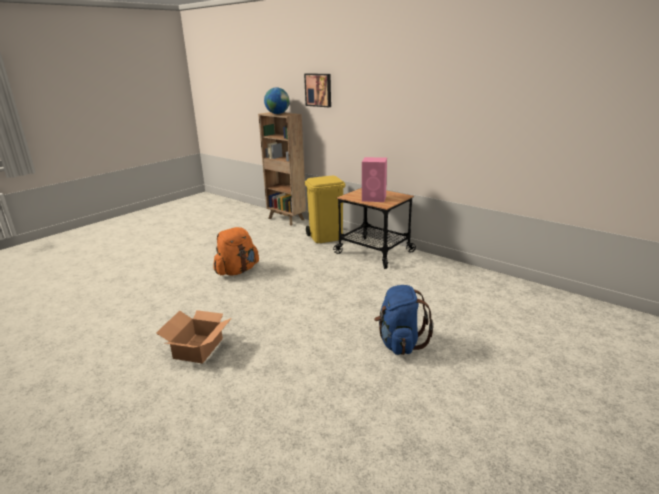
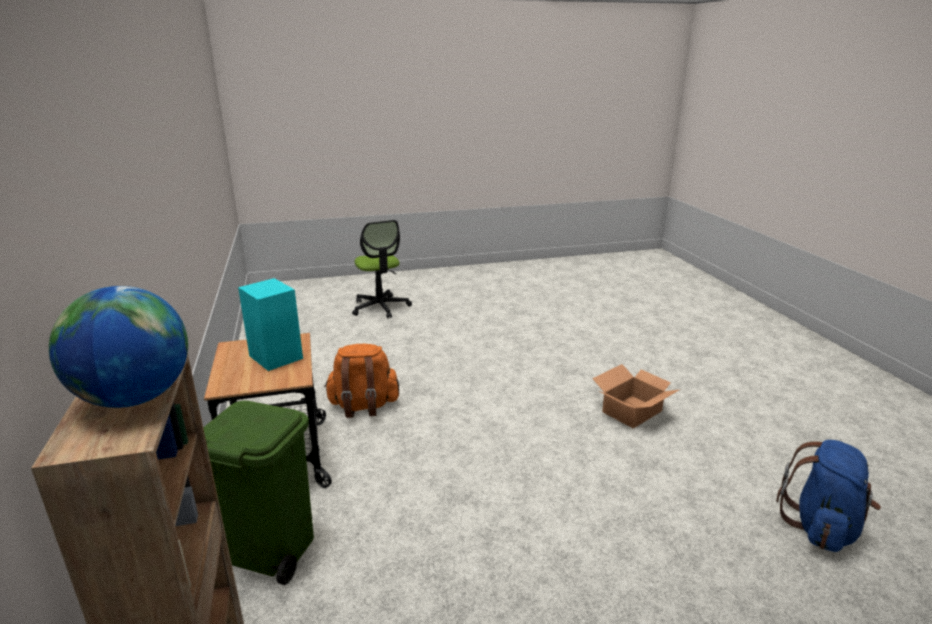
camera: 145 degrees left, 0 degrees up
(237, 271) = (524, 524): orange backpack -> orange backpack (363, 406)
(318, 90) = (87, 245): picture -> none
(326, 237) = (269, 549): yellow trash can -> green trash can
(374, 198) = (275, 356): pink speaker -> turquoise speaker
(399, 343) = (445, 350): blue backpack -> blue backpack (821, 527)
(551, 368) = (380, 307): none -> office chair

